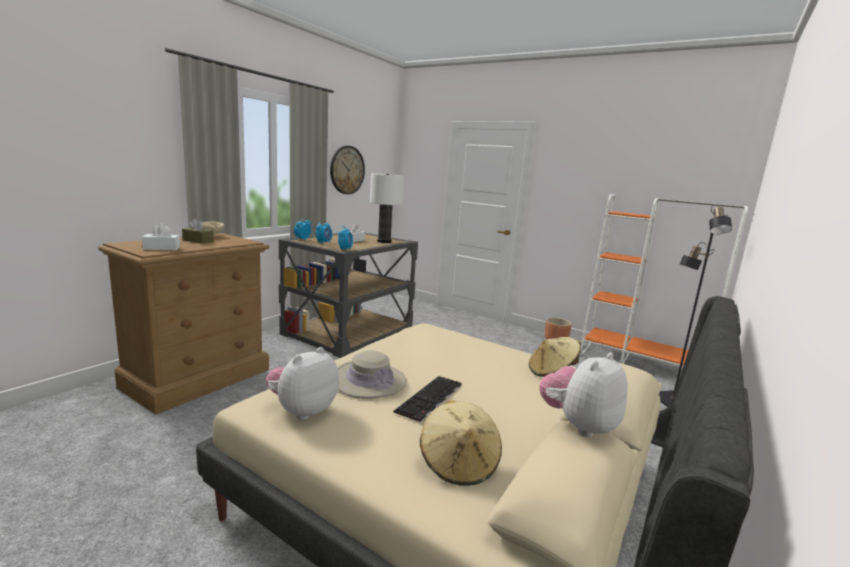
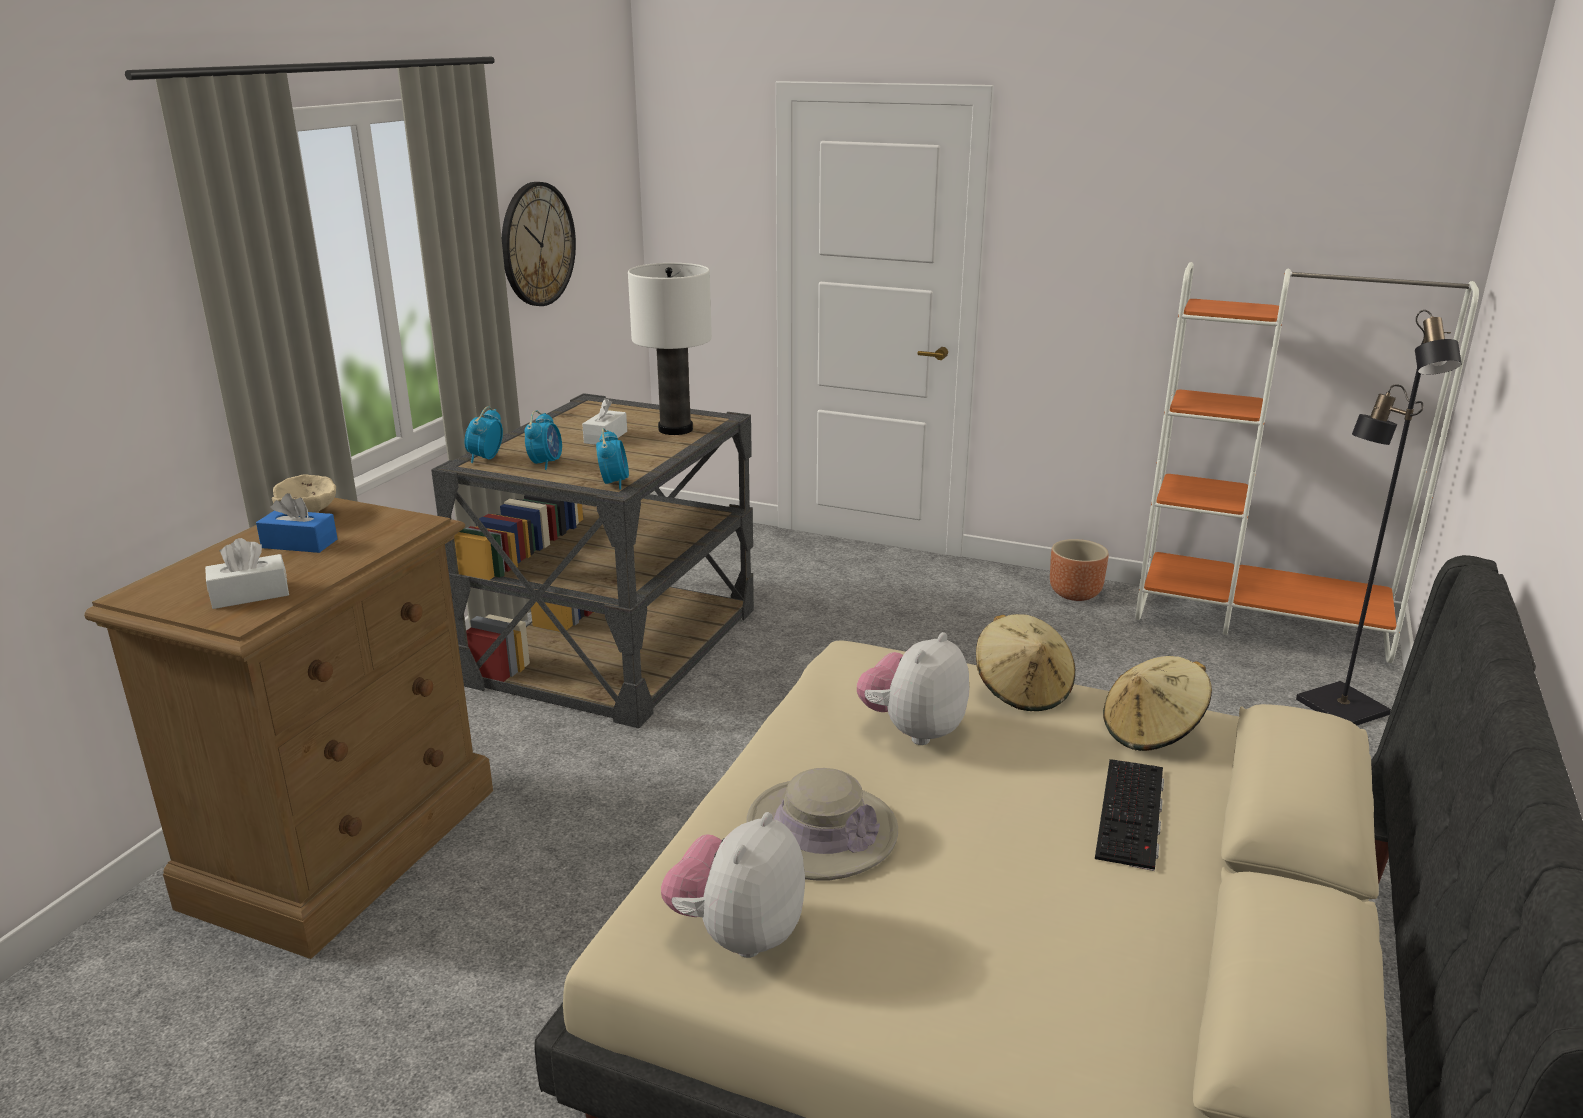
camera: 10 degrees left, 10 degrees up
(198, 241) = (299, 543): brown tissue box -> blue tissue box
(430, 398) = (961, 852): keyboard -> keyboard (1133, 814)
(459, 463) = (1081, 991): beige hat -> beige hat (1022, 690)
(578, 425) = (1283, 887): plush toy -> plush toy (913, 730)

